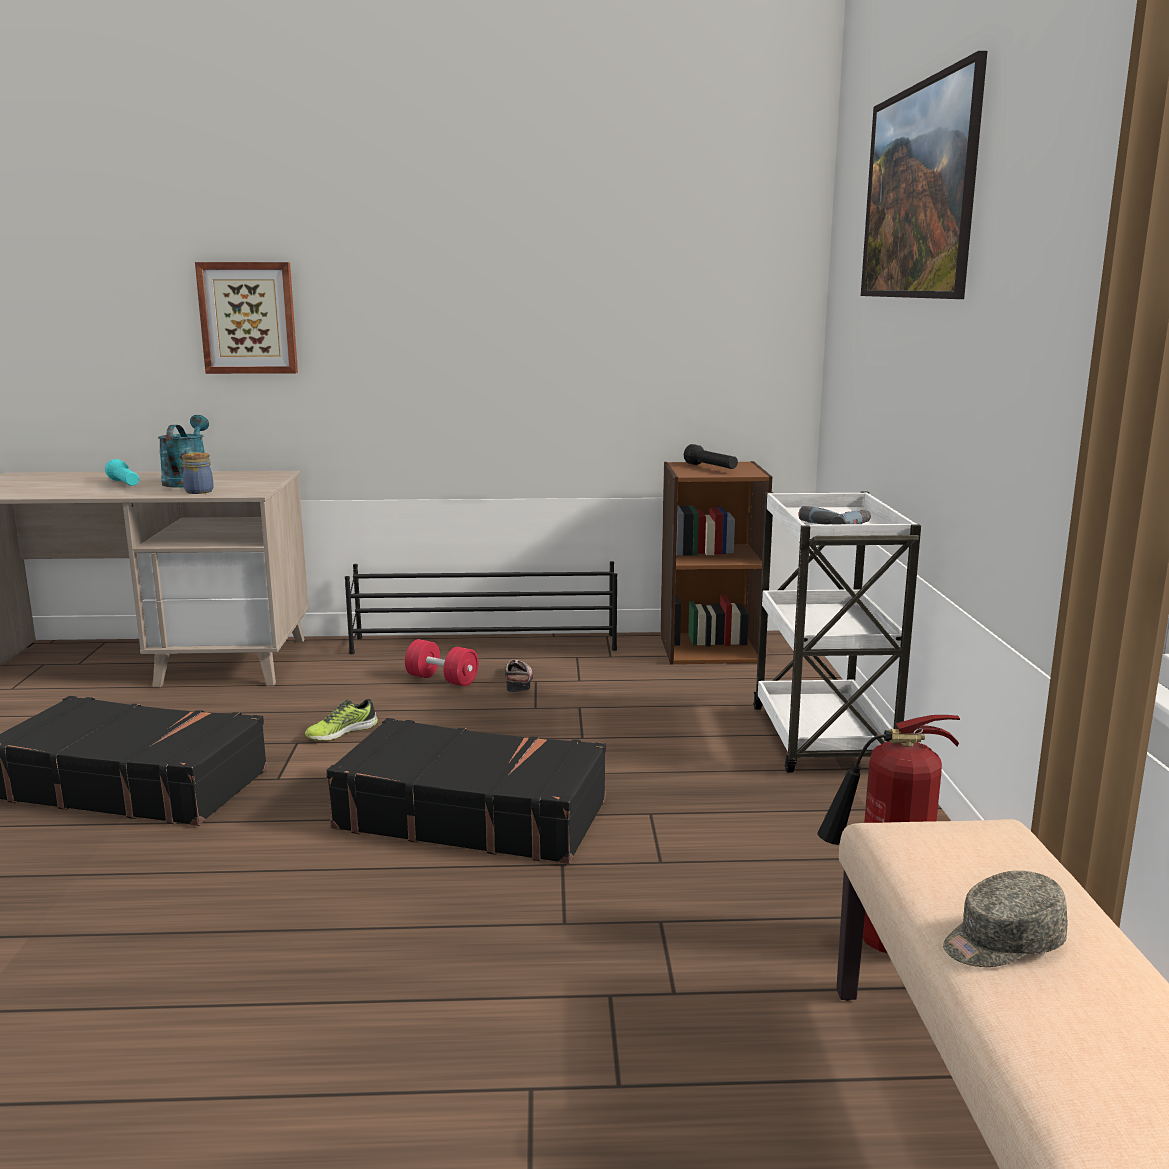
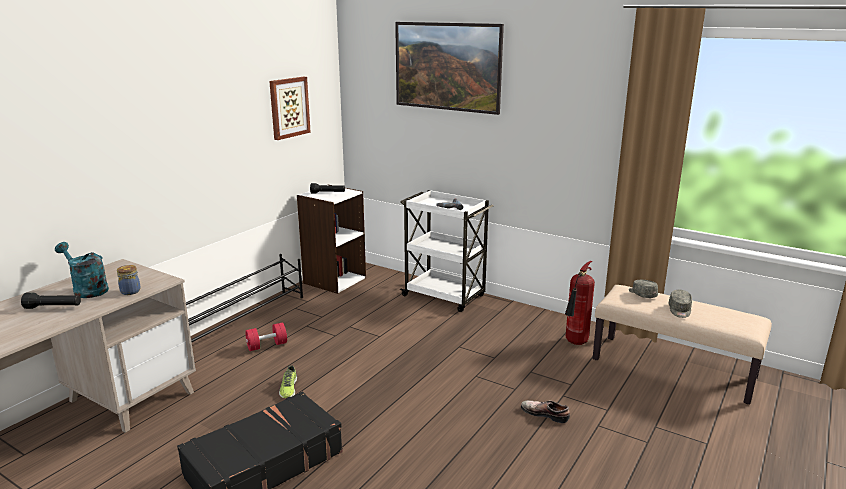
camera: 55 degrees left, 5 degrees up
(125, 484) = (53, 307): turquoise flashlight -> black flashlight
(248, 318) = (73, 165): picture -> picture (289, 107)
(471, 814) = (415, 381): black suitcase -> none
(519, 682) = (301, 329): shoe -> shoe (545, 413)
(709, 648) = (334, 280): brown bookcase -> white bookcase
(1000, 860) = (642, 294): none -> grey cap

